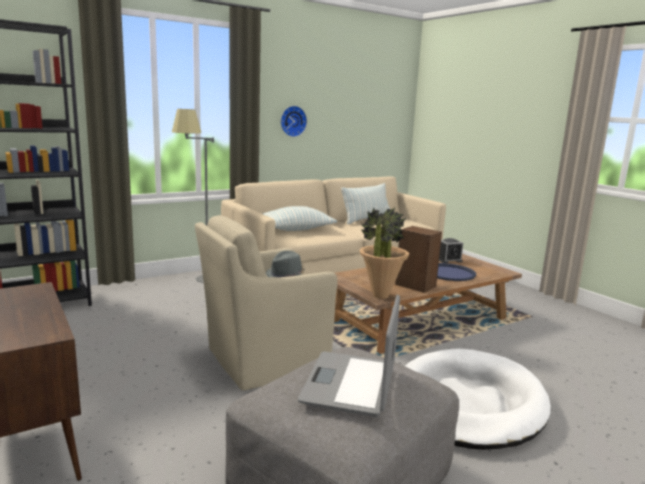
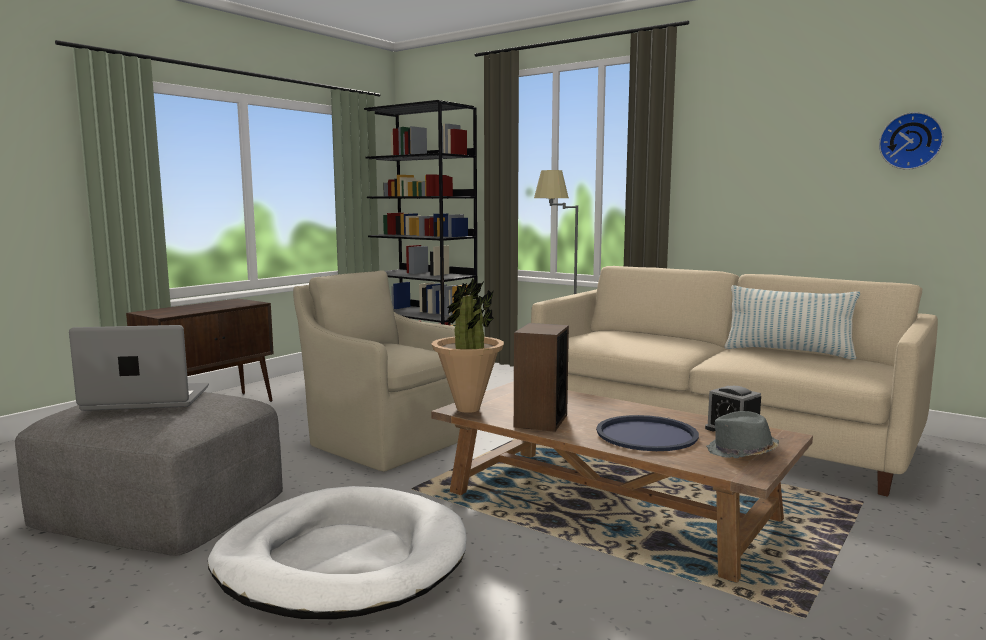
camera: 70 degrees right, 5 degrees down
(286, 275) = (404, 349): grey hat -> grey hat (741, 452)
(292, 121) = (738, 181): wall clock -> wall clock (911, 141)
(296, 229) = (629, 336): pillow -> none

